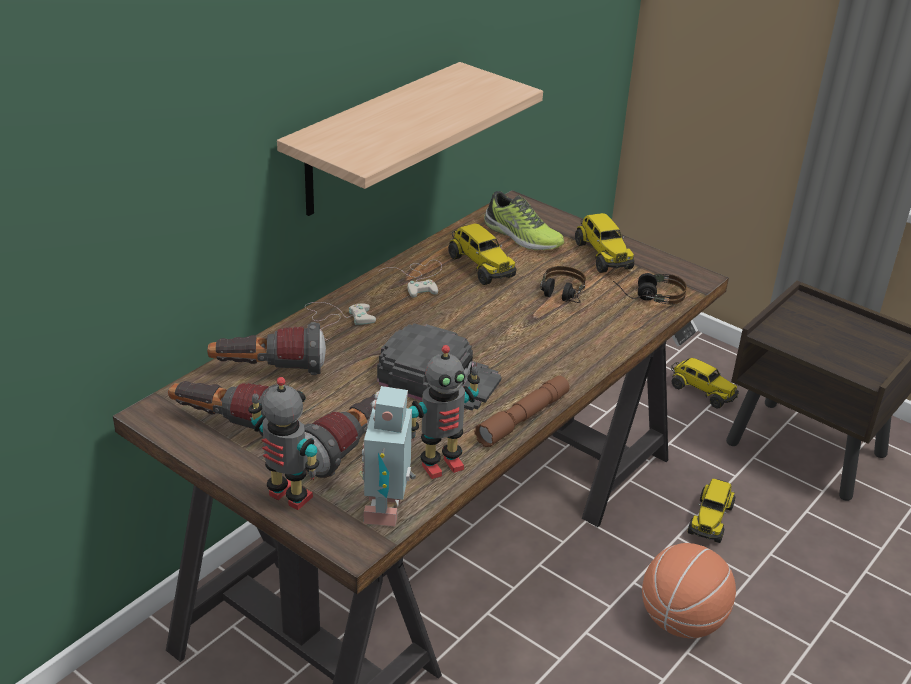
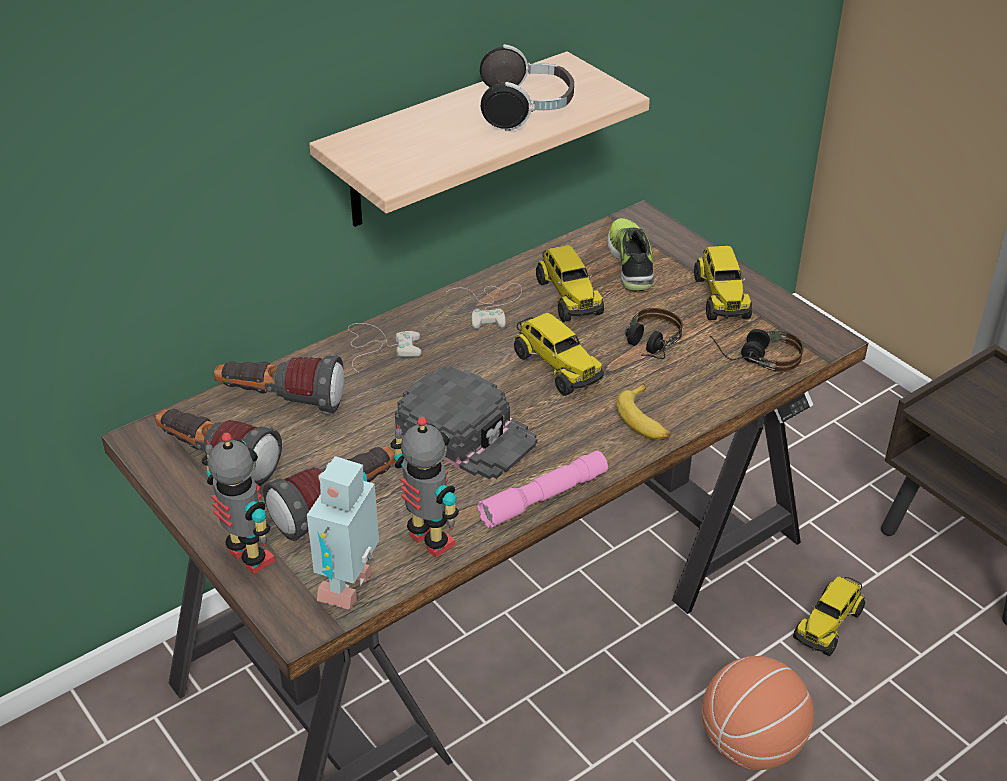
camera: 15 degrees right, 5 degrees up
(441, 465) = (429, 542): toy robot -> toy robot turned 120 degrees counterclockwise
(449, 104) = (526, 109): none -> headphones
(521, 236) = (632, 262): shoe -> shoe turned 150 degrees counterclockwise
(523, 419) = (544, 497): brown flashlight -> pink flashlight
(581, 351) = (645, 420): none -> banana
(701, 391) = (871, 460): toy truck -> toy truck (556, 367)

